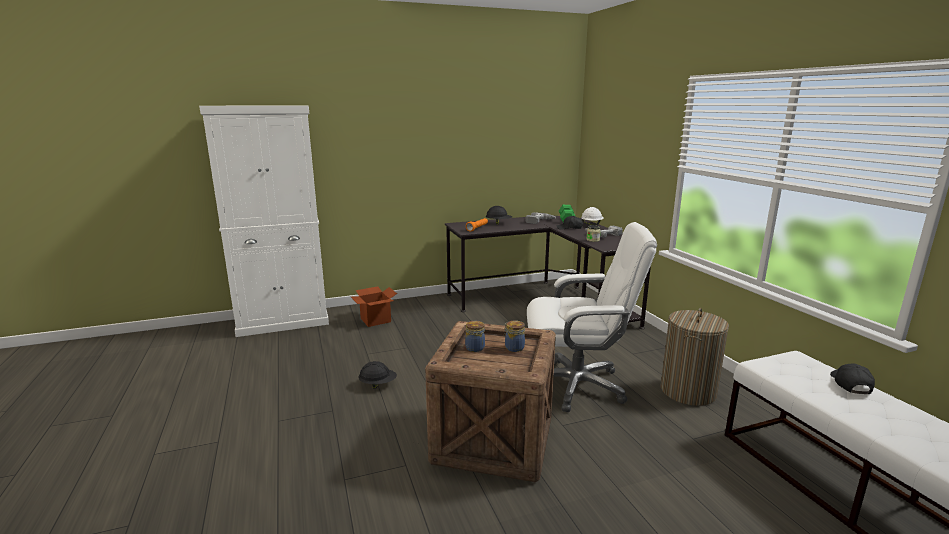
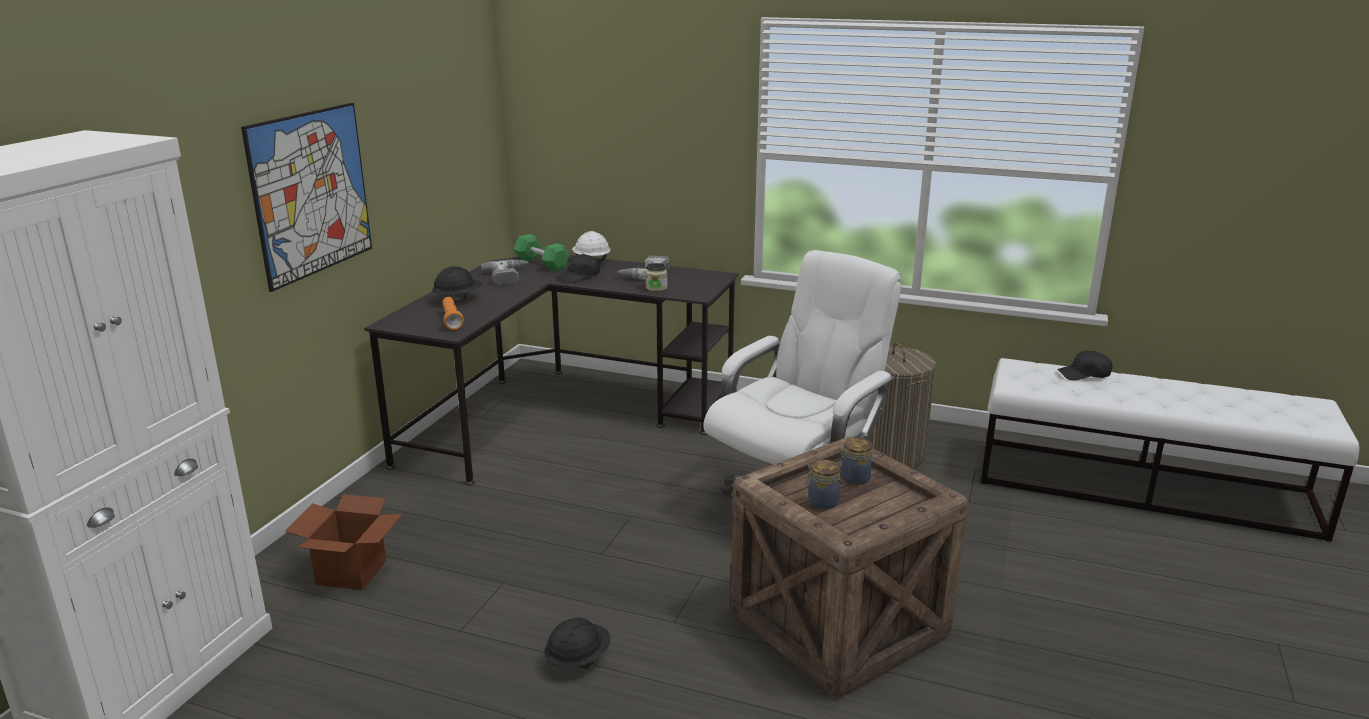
camera: 50 degrees left, 5 degrees up
(425, 153) = (311, 193): none -> picture
(850, 384) = (1084, 374): black cap -> black cap turned 60 degrees counterclockwise

